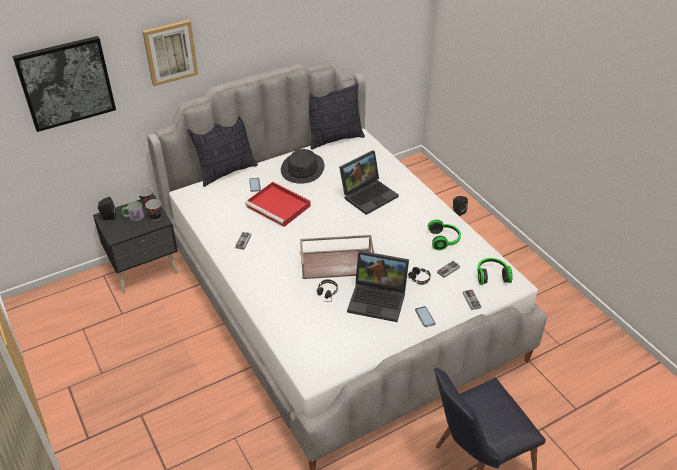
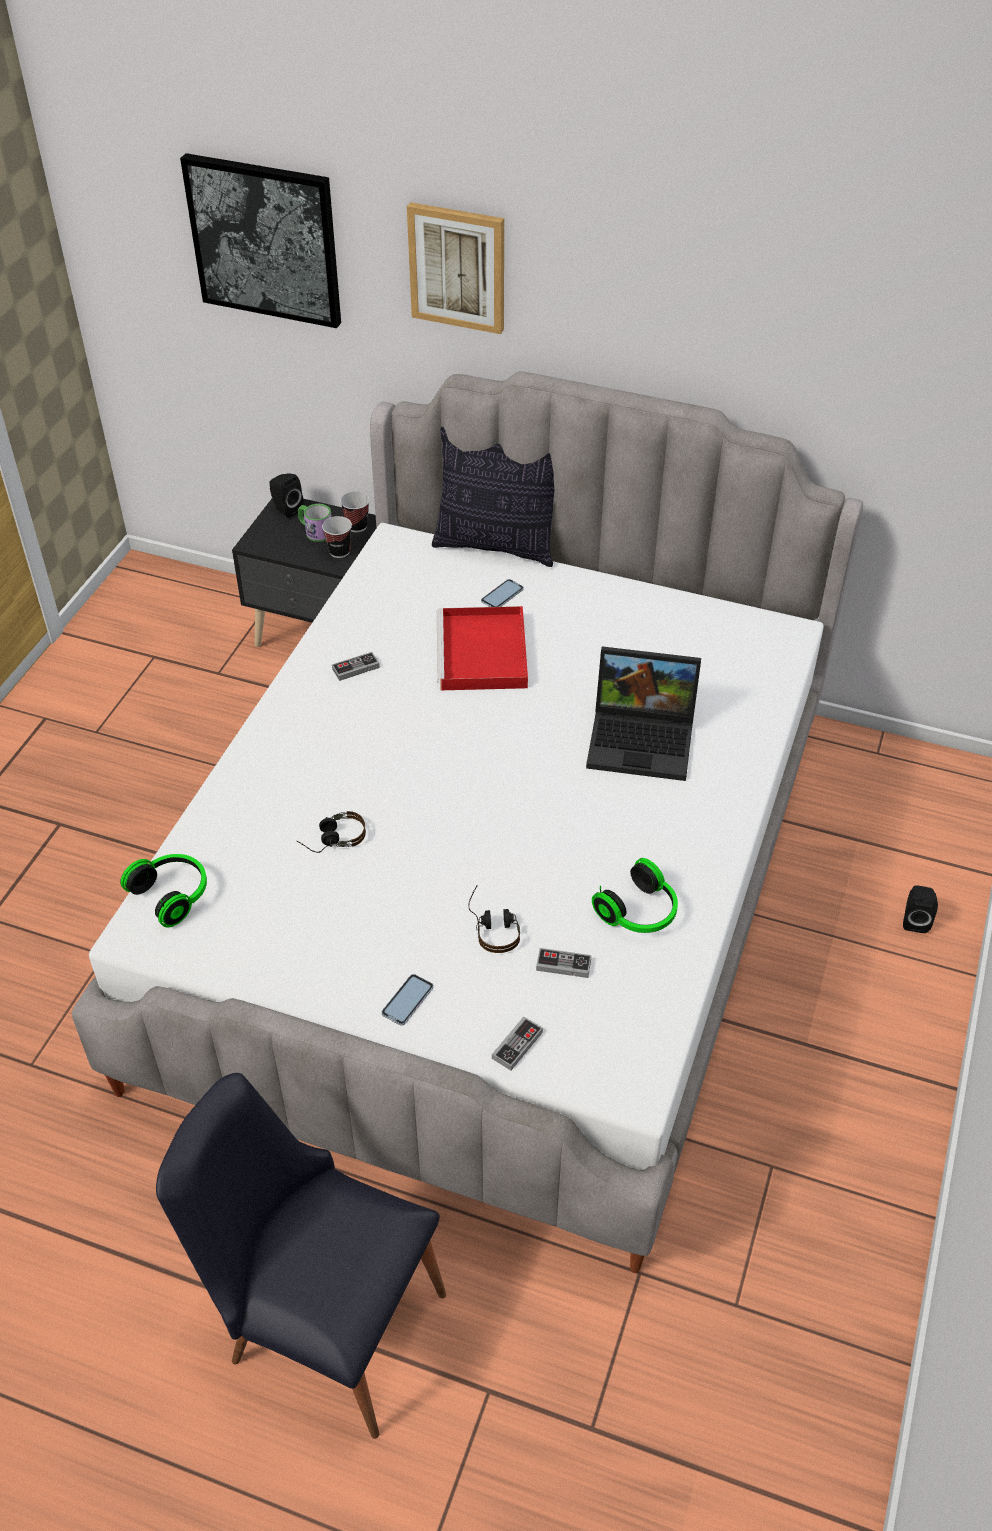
camera: 50 degrees right, 5 degrees up
(302, 169) = (610, 621): black hat -> none
(335, 139) = (740, 607): pillow -> none
(338, 263) = (424, 807): brown tray -> none
(379, 299) = (390, 912): laptop -> none
(491, 276) = (617, 1039): headphones -> headphones (173, 895)

